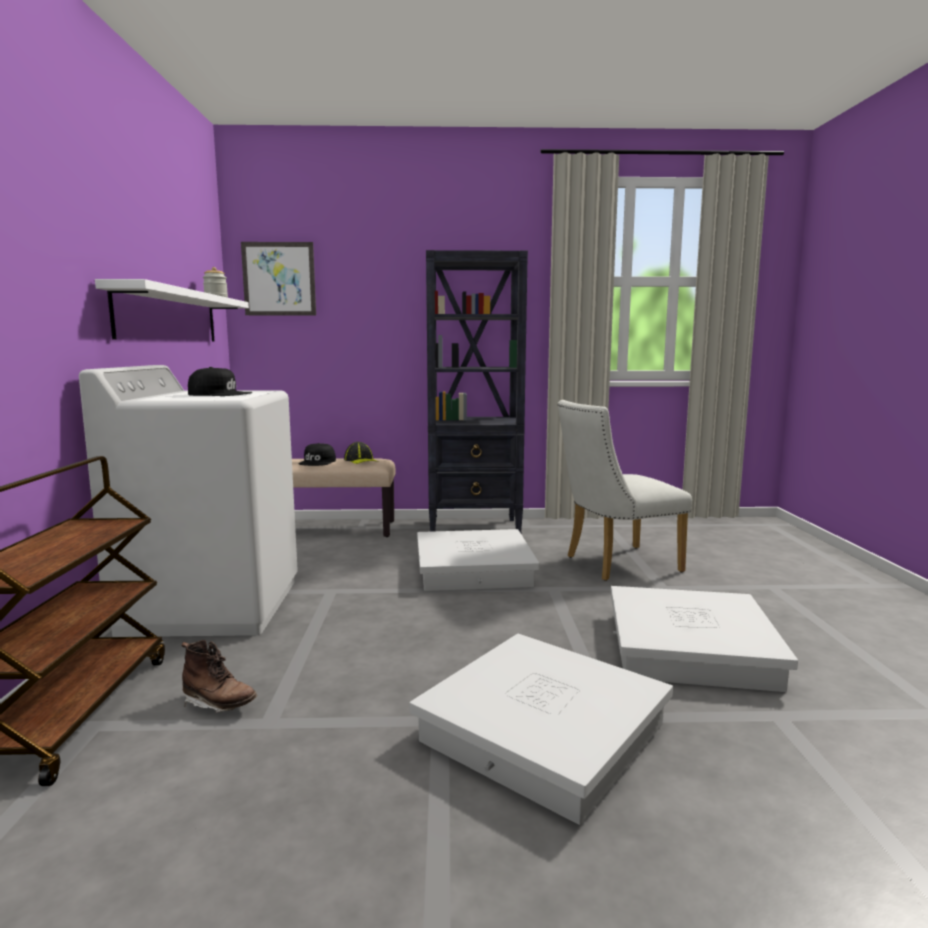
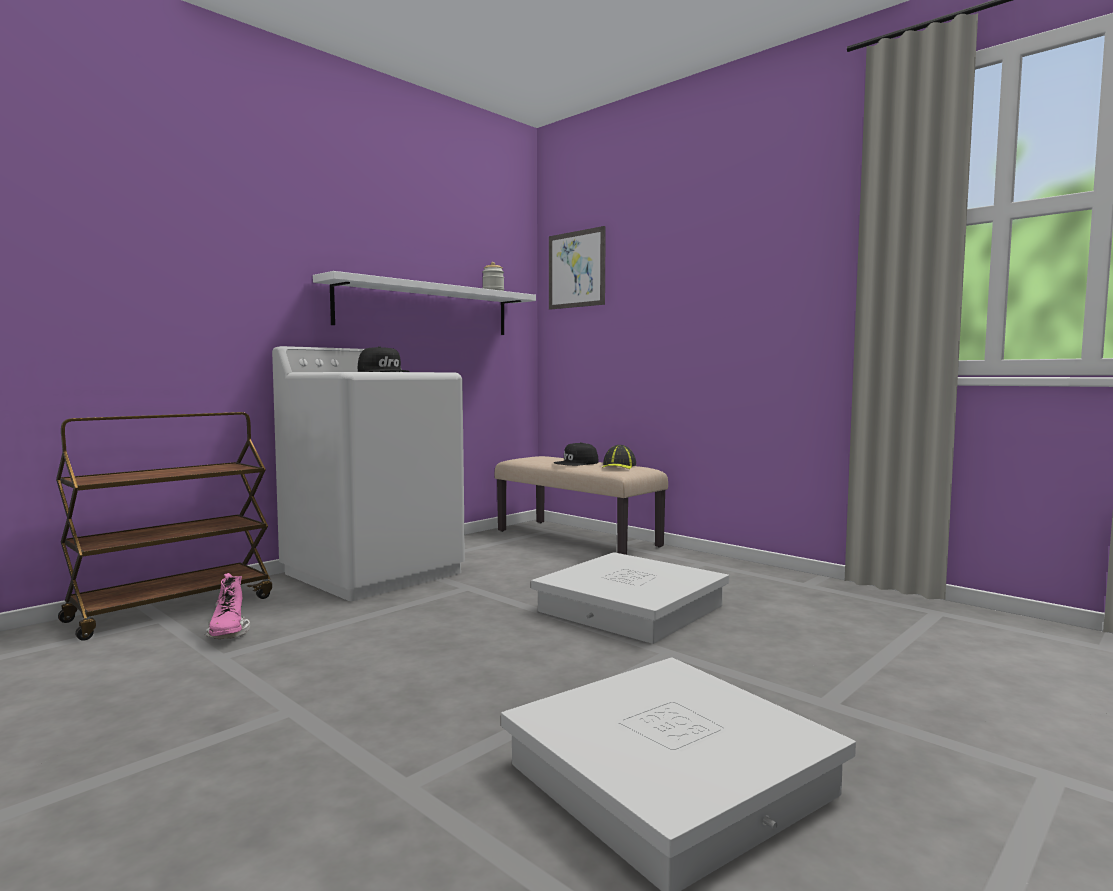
camera: 45 degrees right, 5 degrees down
(219, 704) = (228, 634): brown boot -> pink boot
(475, 529) = (733, 573): black bookcase -> none
(544, 732) = (325, 762): white storage box -> none
(614, 564) = (823, 656): white chair -> none

